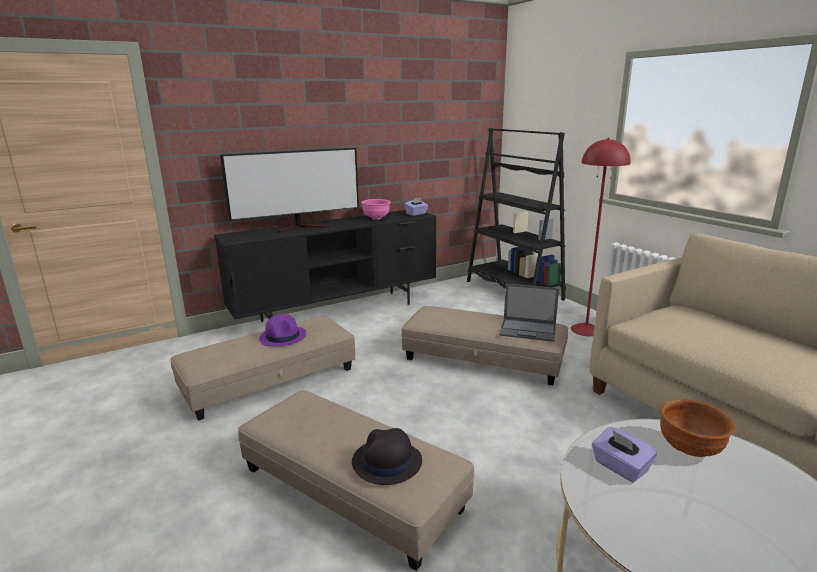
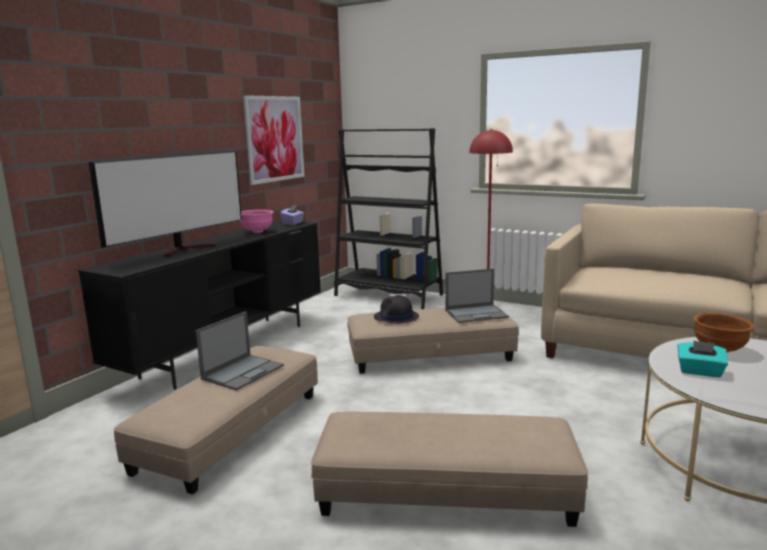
camera: 30 degrees left, 5 degrees down
(283, 337) = (243, 372): purple hat -> laptop
(386, 462) = (507, 437): black hat -> black hat (396, 317)
(416, 136) = (275, 139): none -> picture
(620, 467) = (700, 372): purple tissue box -> turquoise tissue box

